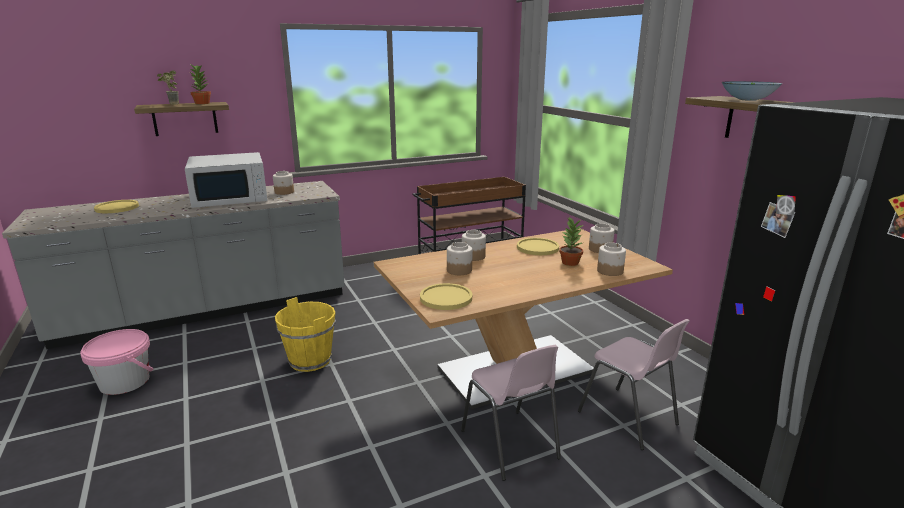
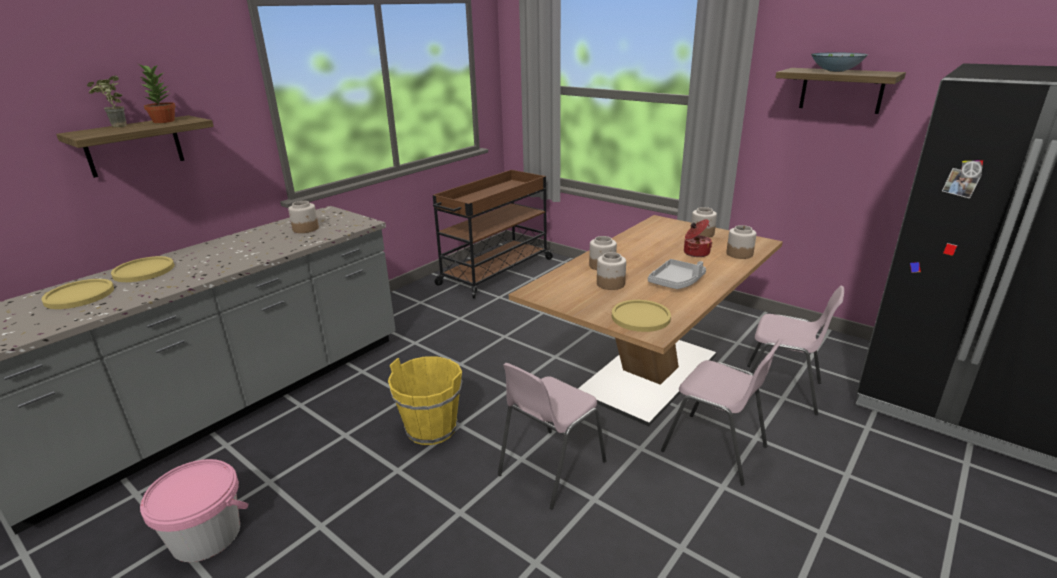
camera: 25 degrees left, 5 degrees up
(231, 198) = (242, 249): white microwave -> none
(362, 413) = (550, 468): none -> pink chair
(516, 280) = (676, 282): none -> grey tray
(537, 247) = (647, 243): yellow plate -> yellow plate (144, 271)
(569, 262) = (695, 252): potted plant -> cooking pot

